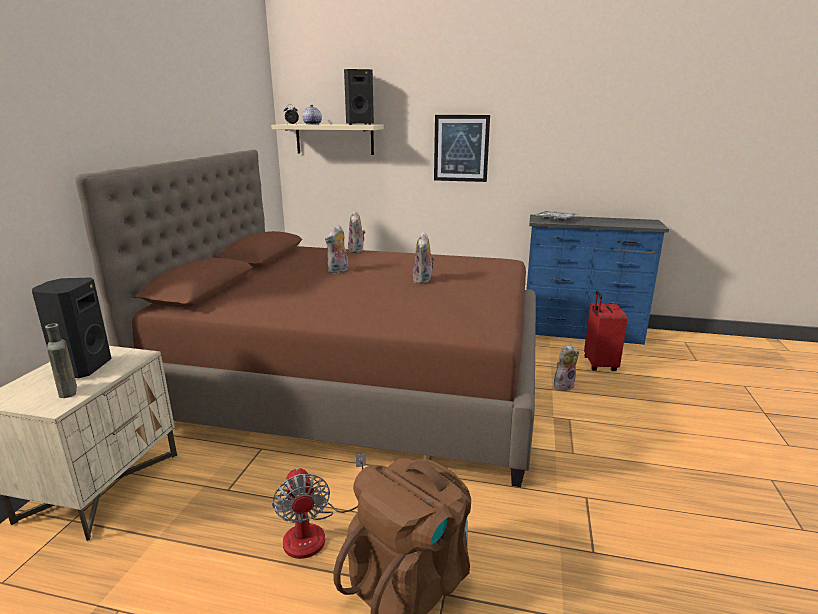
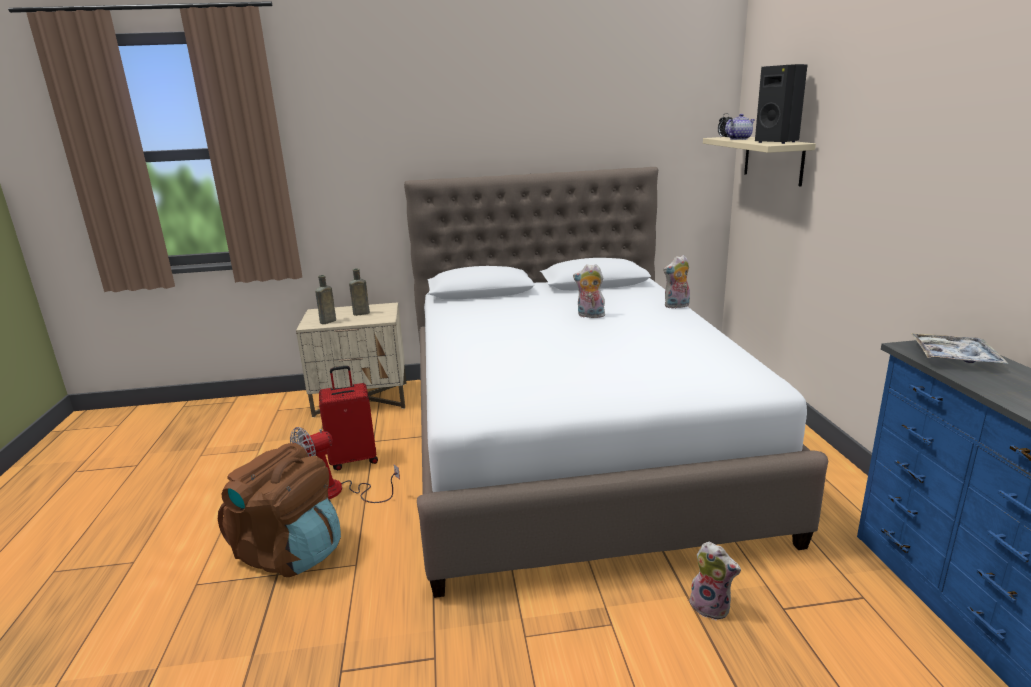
camera: 70 degrees right, 0 degrees up
(82, 368) = (360, 313): black speaker -> brown bottle
(358, 382) = (571, 444): brown bed -> white bed
(423, 280) = (605, 354): plush toy -> none
(461, 148) = (891, 191): picture -> none
(599, 365) = (839, 646): red suitcase -> red suitcase (354, 459)

